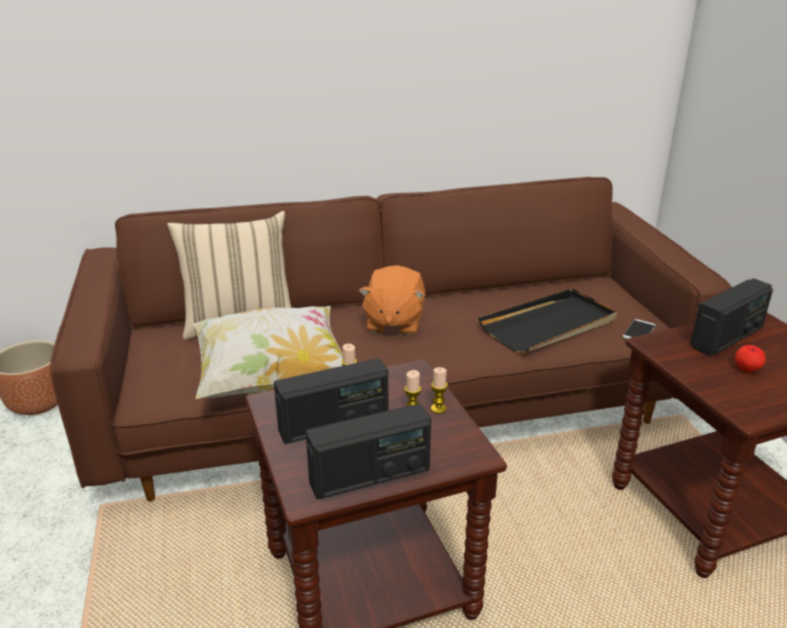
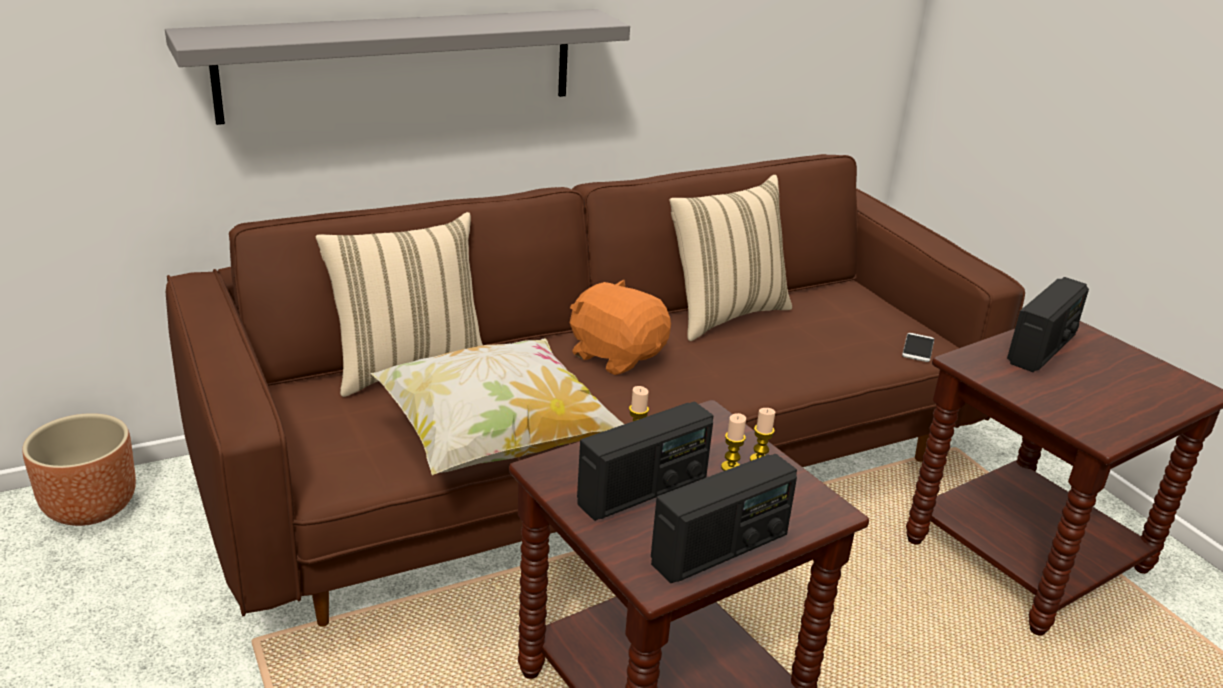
camera: 15 degrees left, 0 degrees up
(249, 103) = (400, 64): none -> grey shelf
(393, 322) = (616, 355): orange plush toy -> orange plush toy turned 135 degrees clockwise
(491, 297) = (724, 314): none -> beige pillow
(549, 325) = (811, 346): black tray -> none
(747, 369) = (1078, 385): apple -> none

